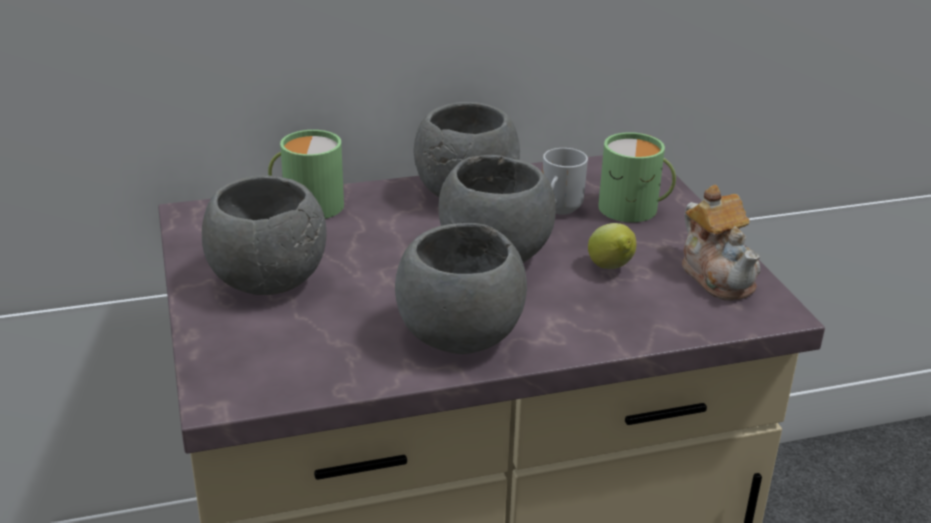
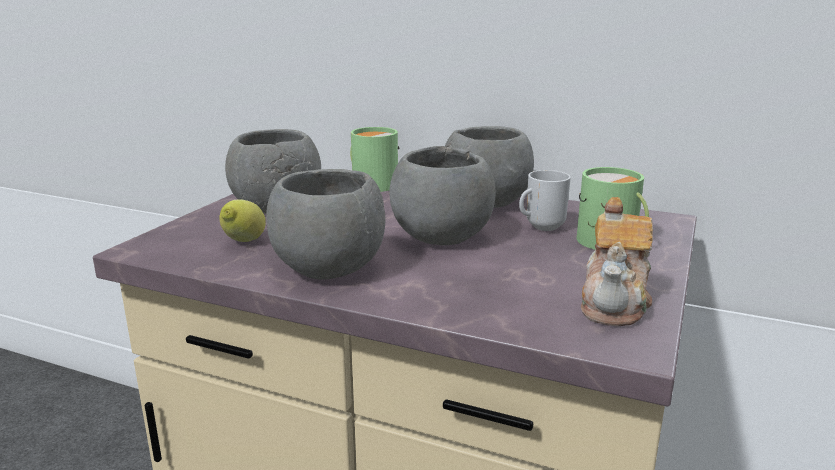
camera: 40 degrees right, 10 degrees down
(611, 269) = (520, 269): lemon -> lemon (243, 243)

